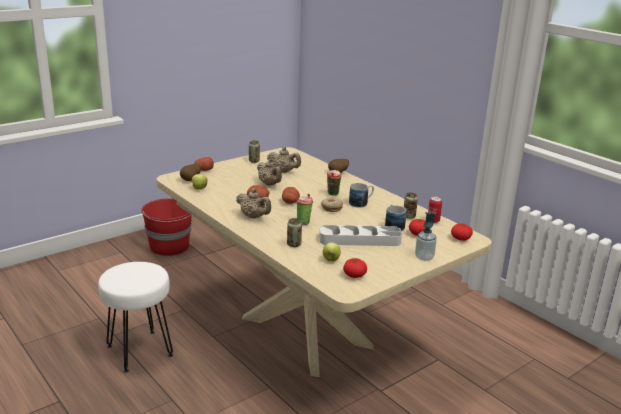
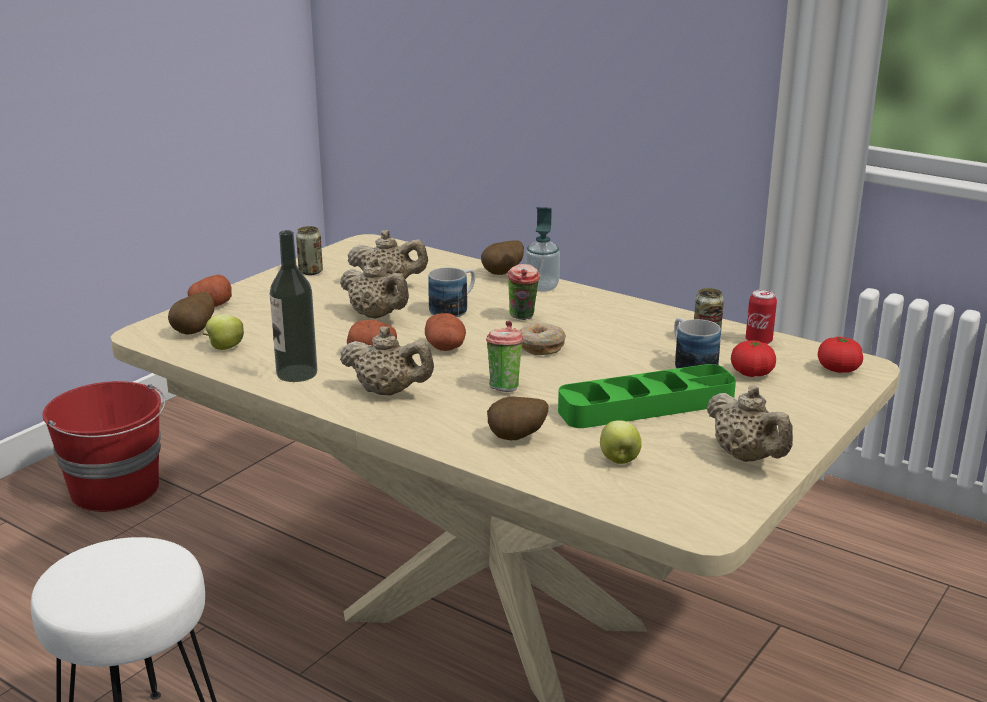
camera: 15 degrees left, 0 degrees up
(221, 203) = (297, 373): none -> bottle
(294, 244) = (516, 439): can -> potato
(354, 275) = (693, 486): tomato -> none
(359, 240) = (646, 405): grey tray -> green tray
(361, 203) = (593, 327): mug -> mug (454, 308)
(387, 268) = (746, 457): none -> beige teapot
(424, 257) = (801, 421): soap dispenser -> soap dispenser (542, 287)

